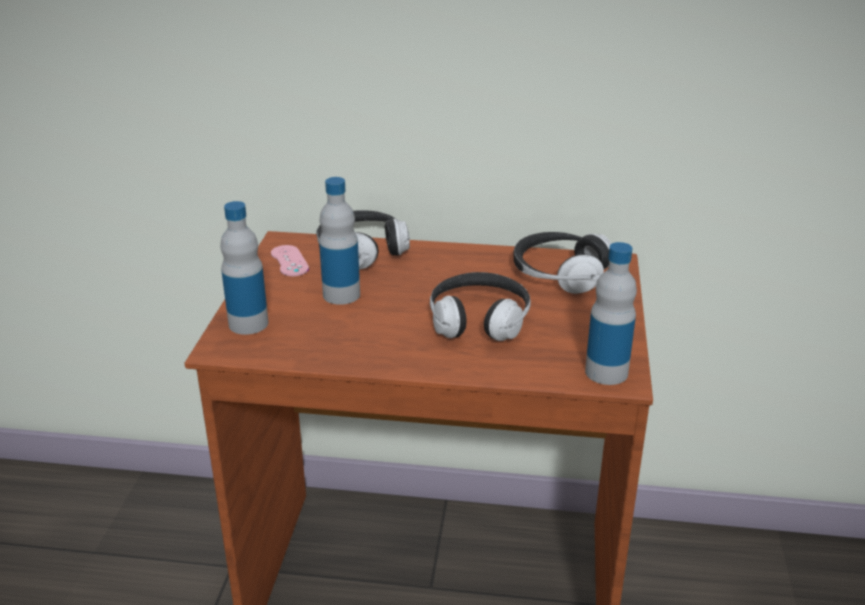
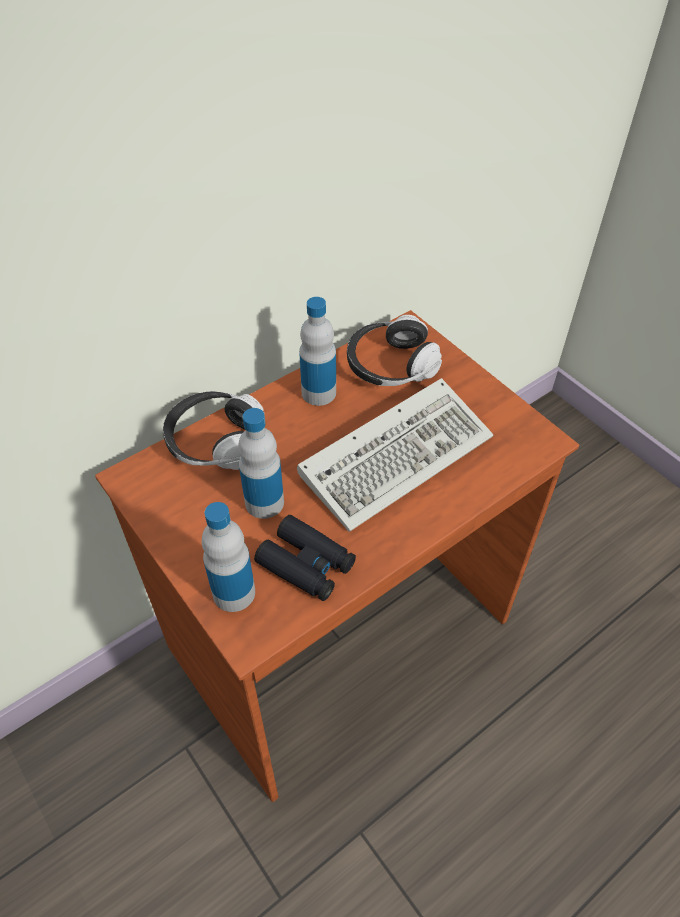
camera: 45 degrees left, 20 degrees up
(289, 261) = (168, 496): pink game controller -> none
(314, 337) = (306, 564): none -> black binoculars
(479, 321) = (398, 454): headphones -> keyboard
(606, 372) = (530, 441): bottle -> bottle (318, 393)

